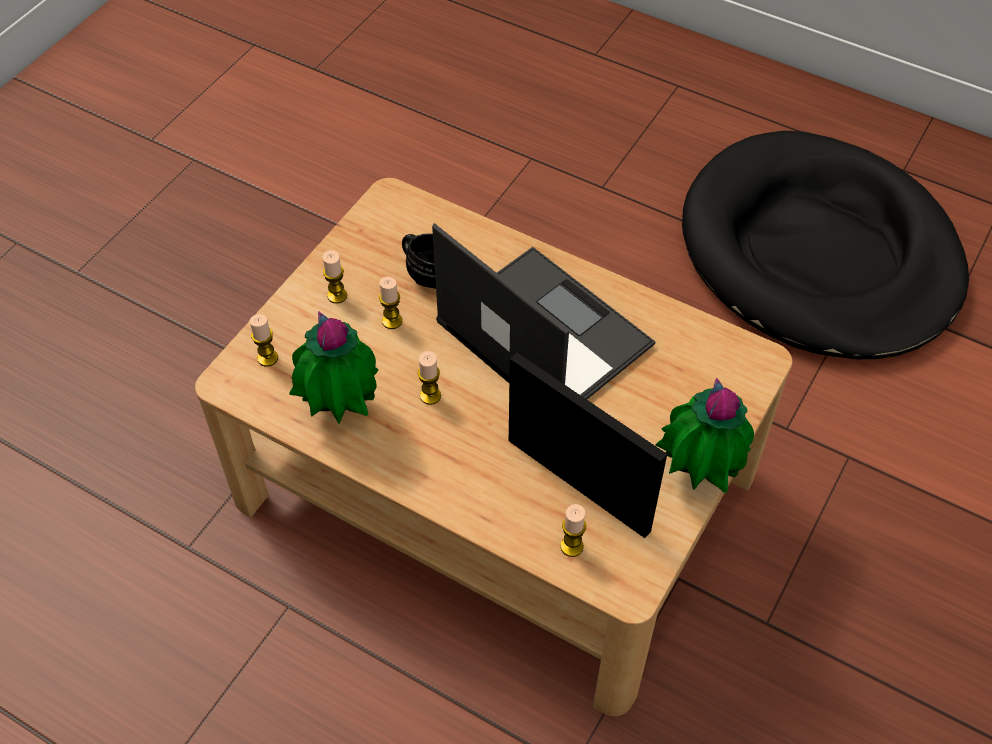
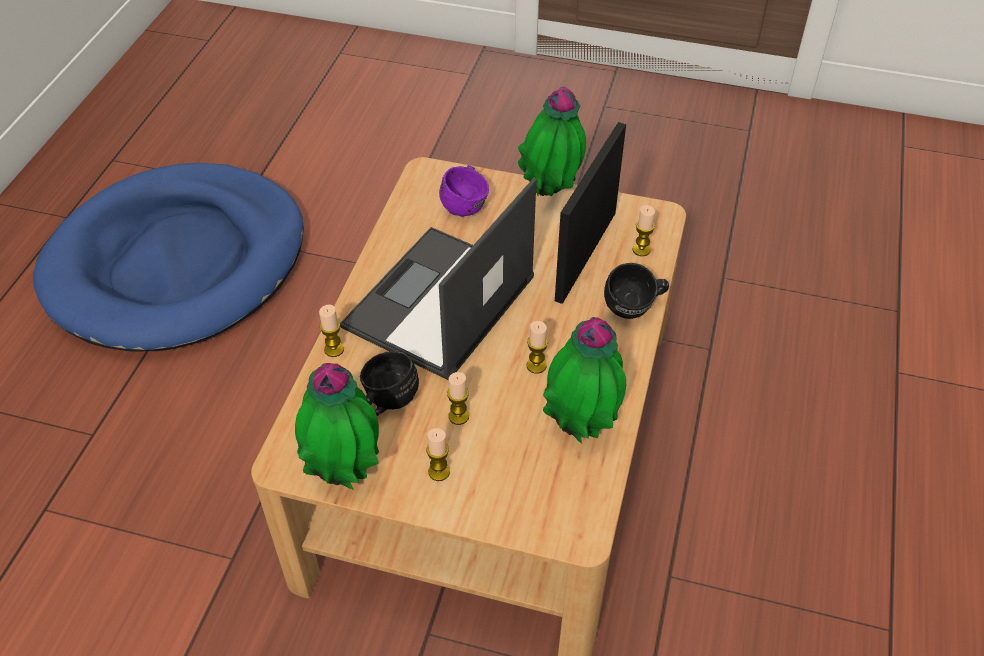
camera: 105 degrees left, 5 degrees down
(267, 358) = (539, 508): candle -> candle (334, 349)
(364, 234) = (345, 472): none -> potted plant
(478, 508) = (635, 309): none -> black mug
(693, 388) = (467, 205): none -> purple mug
(818, 254) = (178, 263): black dog bed -> blue dog bed

